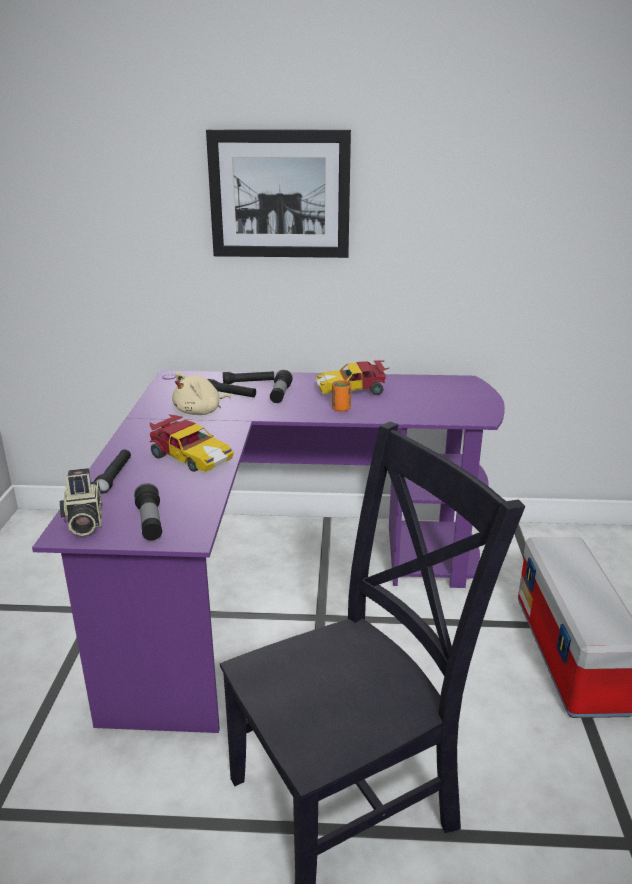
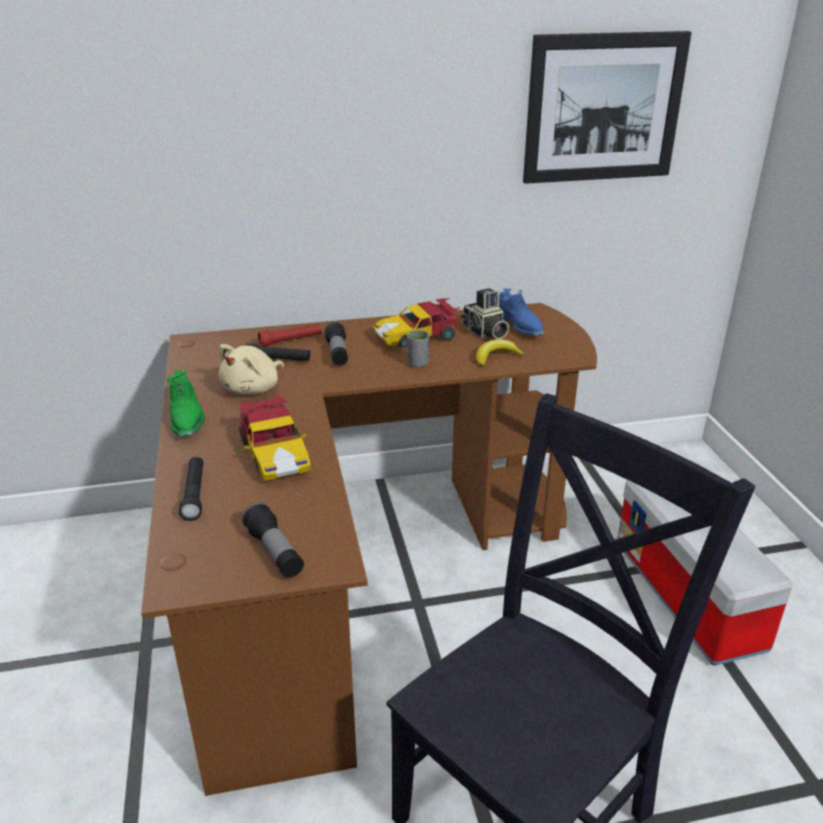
camera: 15 degrees left, 5 degrees up
(83, 522) = (191, 566): camera -> camera (484, 333)
(138, 427) = (187, 420): none -> green shoe
(190, 458) = (275, 454): toy car -> toy car turned 45 degrees clockwise
(248, 382) = (290, 341): black flashlight -> red flashlight
(278, 583) = (354, 569): purple desk -> brown desk
(279, 195) = (309, 108): picture -> picture (603, 108)
(341, 409) = (417, 363): orange cup -> grey cup
(410, 411) = (496, 357): none -> banana
(445, 391) = (520, 327): none -> blue shoe

